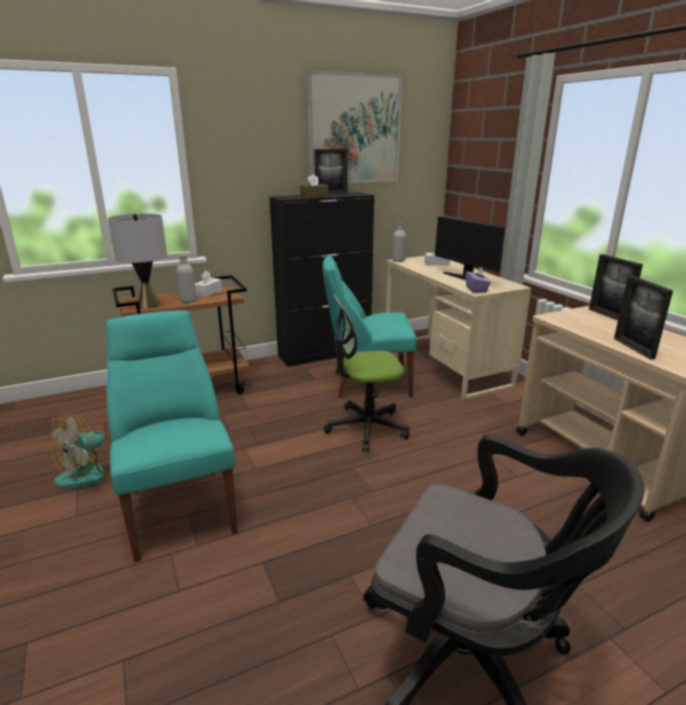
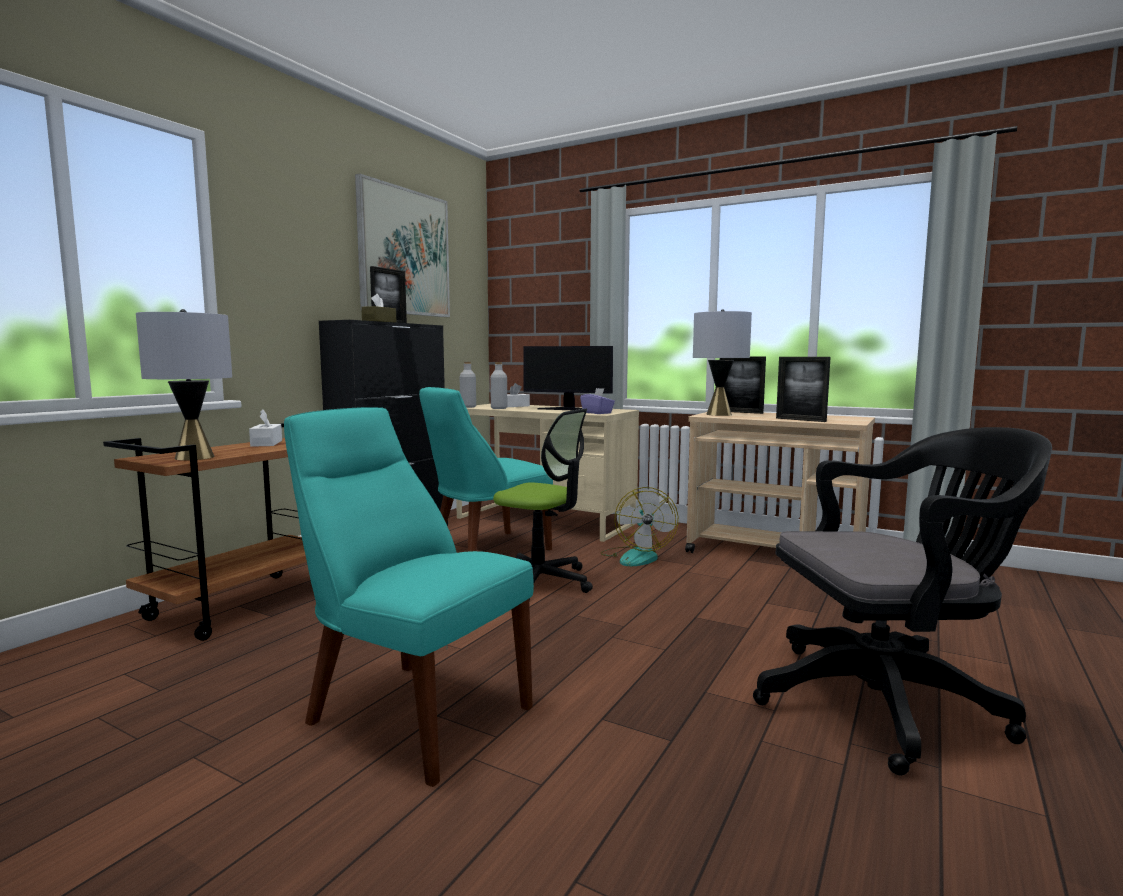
camera: 35 degrees left, 15 degrees down
(91, 473) = (193, 730): fan -> fan (636, 556)
(188, 301) = (253, 450): grey bottle -> grey bottle (499, 408)
(366, 427) = (540, 582): office chair -> office chair turned 105 degrees counterclockwise
(571, 317) = (718, 414): none -> grey table lamp

